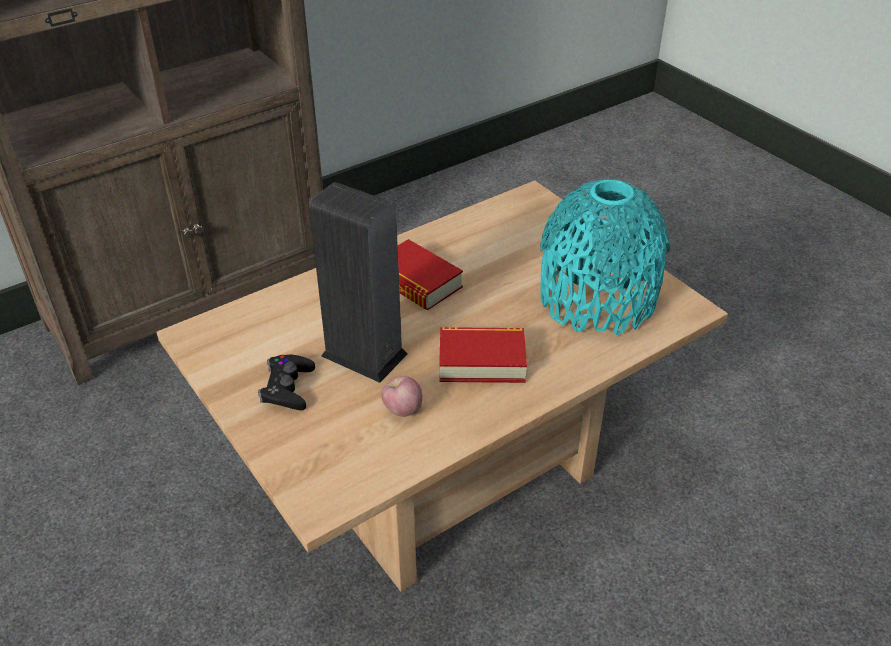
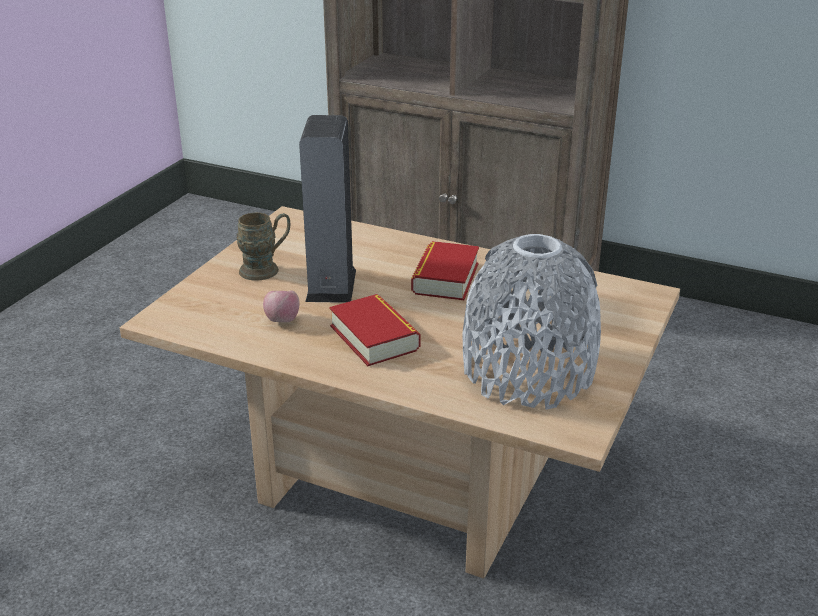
camera: 60 degrees right, 10 degrees down
(288, 388) = (266, 269): black game controller -> brown mug
(597, 299) = (528, 372): turquoise vase -> grey vase

